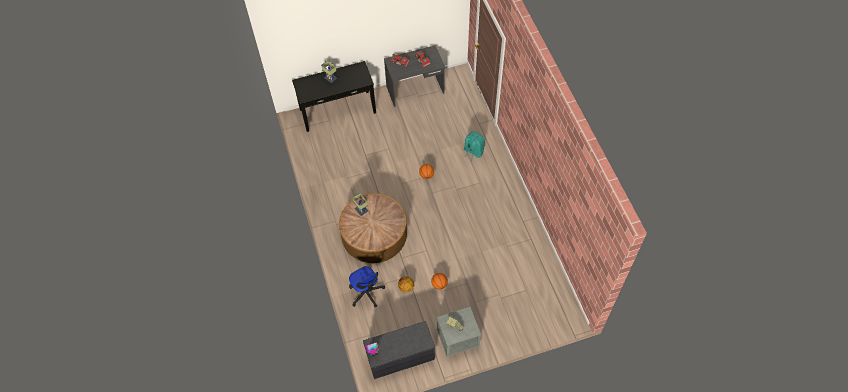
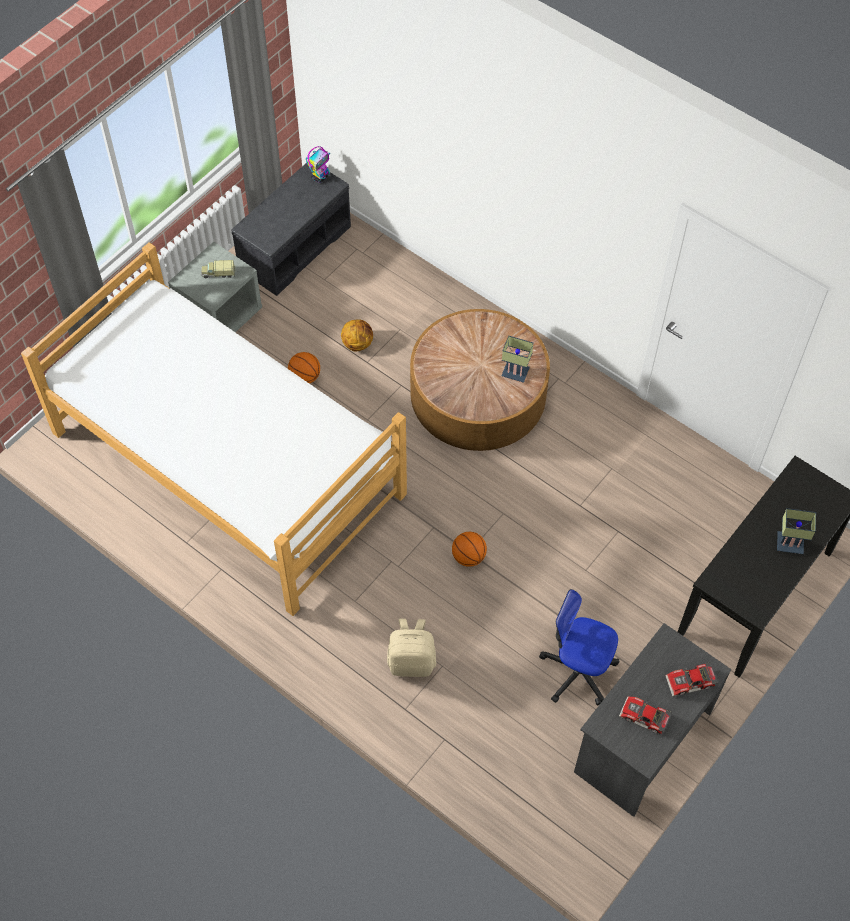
camera: 145 degrees right, 0 degrees up
(366, 293) = (416, 303): office chair -> office chair (578, 671)
(473, 152) = (412, 661): turquoise backpack -> beige backpack
(495, 263) = (227, 462): none -> bed

